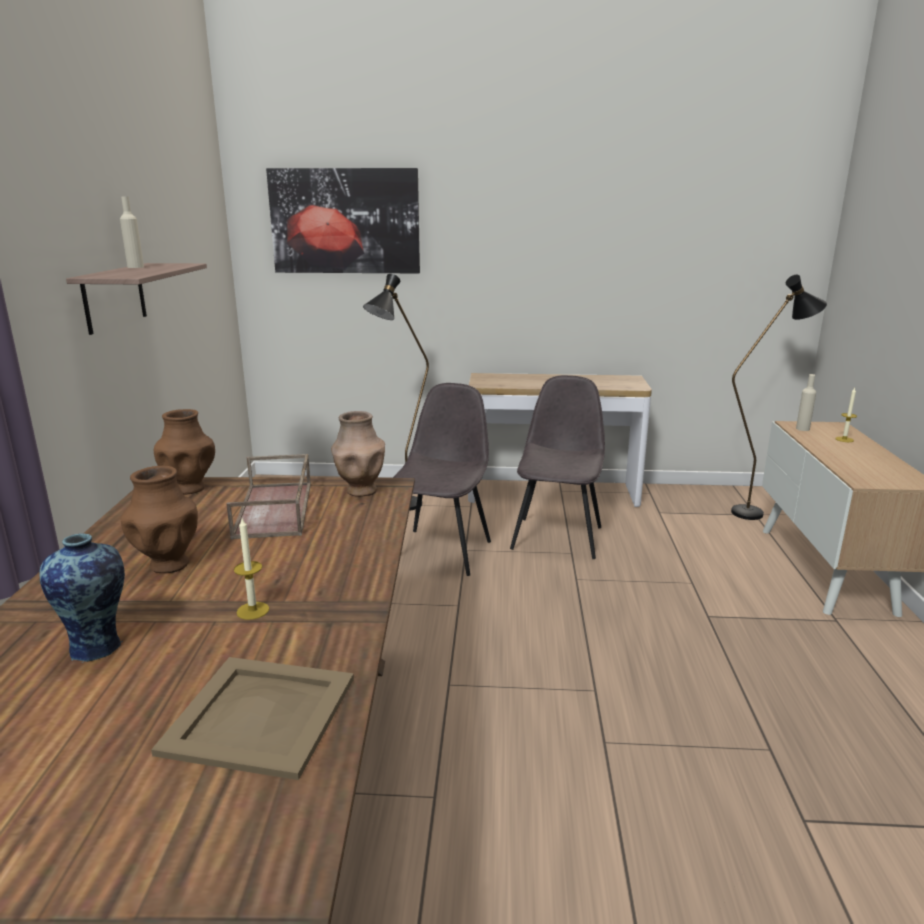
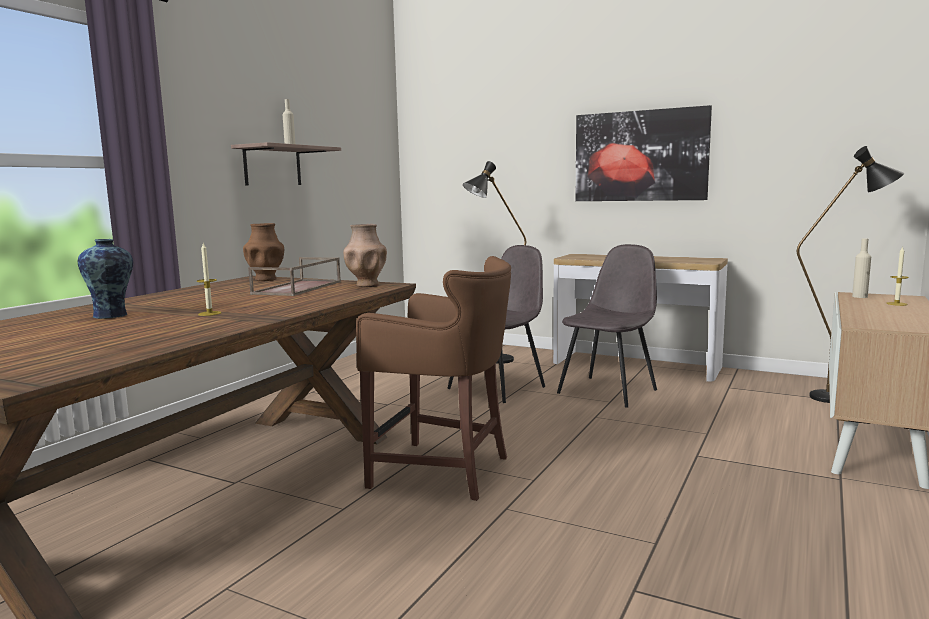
camera: 25 degrees right, 10 degrees down
(168, 564) = (199, 298): brown vase -> none
(258, 715) = (140, 339): beige tray -> none
(345, 221) = (477, 131): picture -> picture (640, 156)
(495, 701) = (445, 471): none -> brown stool

